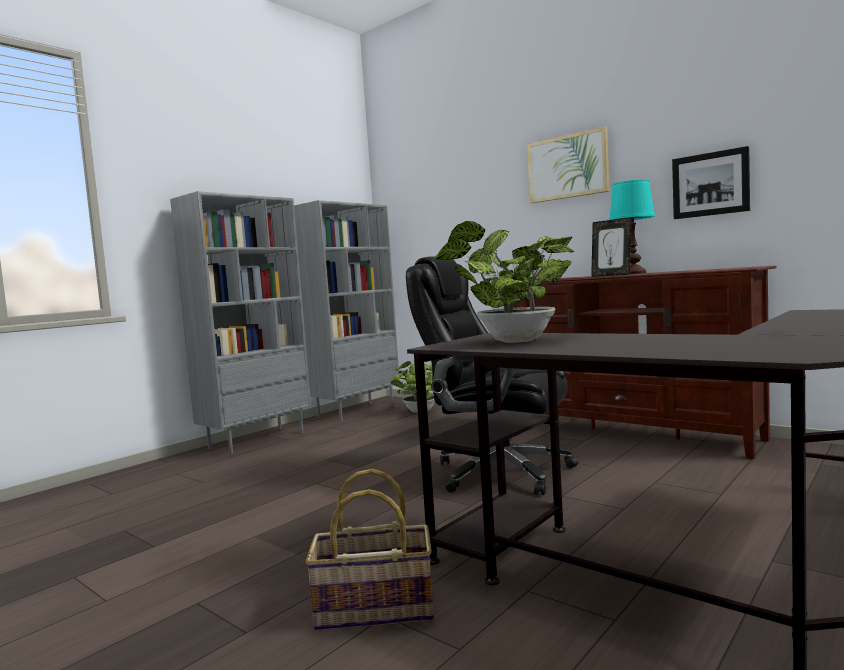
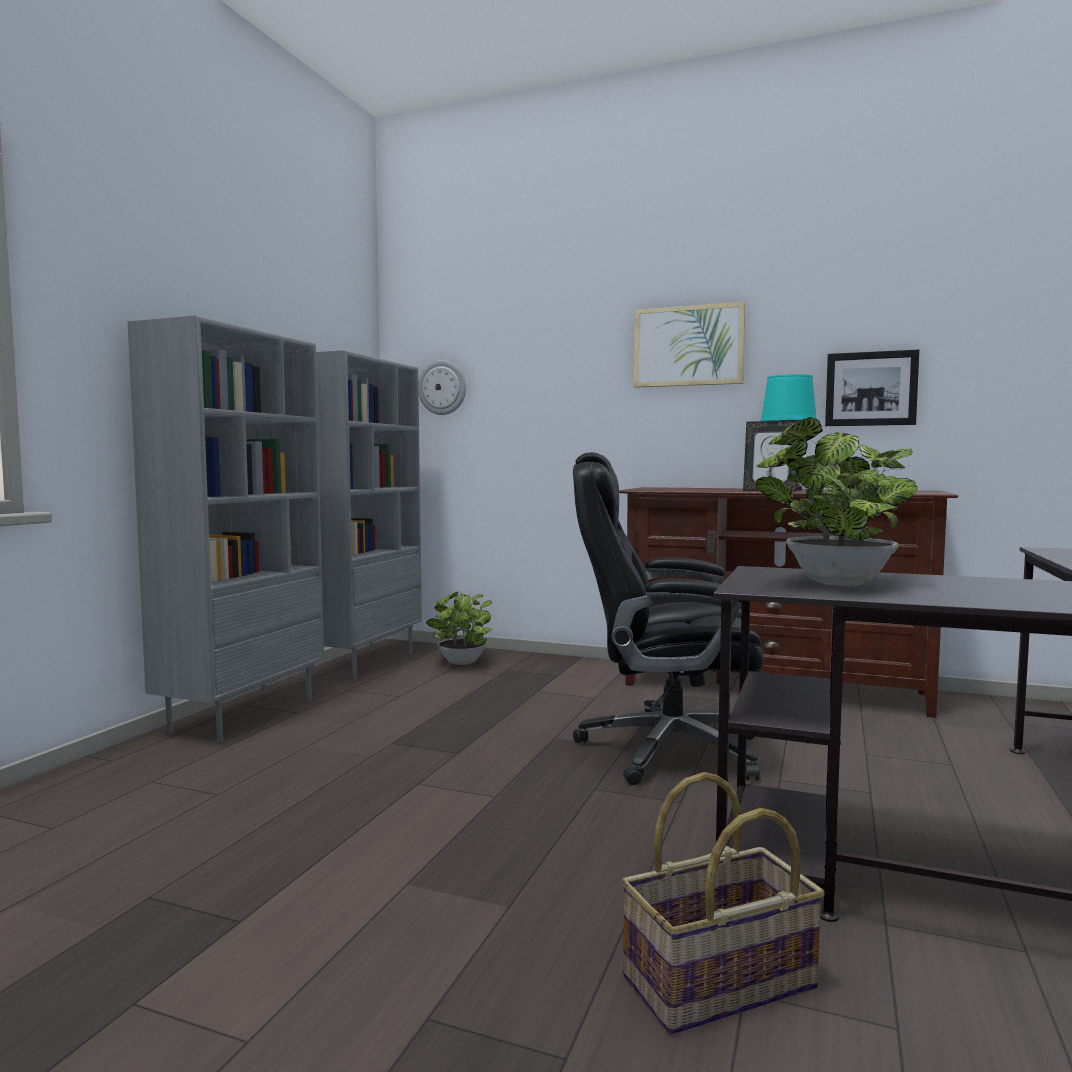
camera: 20 degrees left, 0 degrees up
(409, 217) = (442, 387): none -> wall clock

